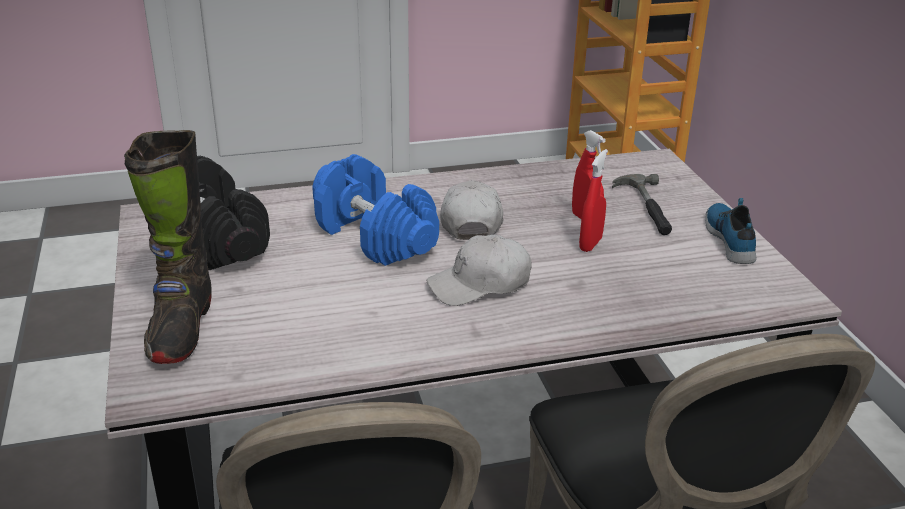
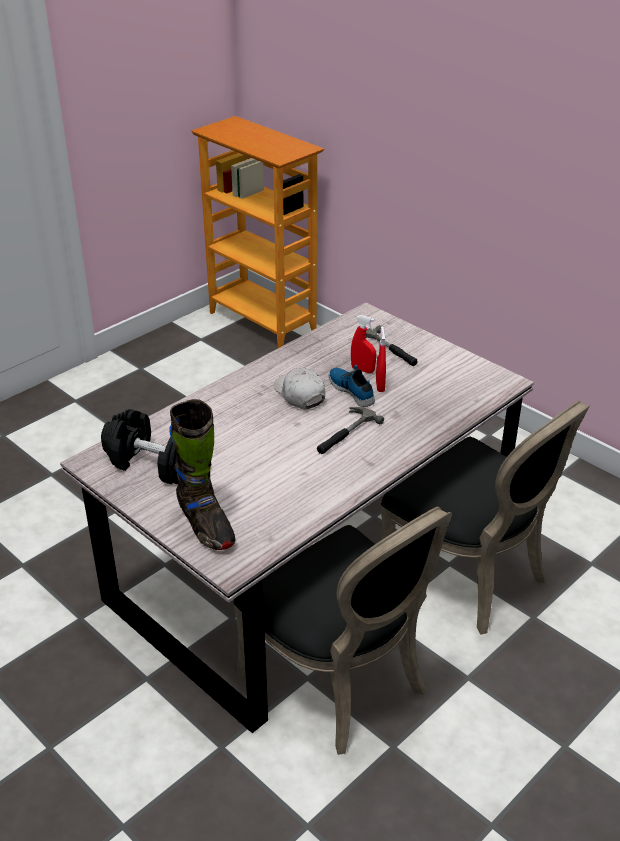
camera: 30 degrees left, 5 degrees up
(373, 236) = (252, 425): blue dumbbell -> none
(480, 284) = (344, 433): white cap -> hammer
(731, 239) = (450, 356): shoe -> shoe (352, 390)

